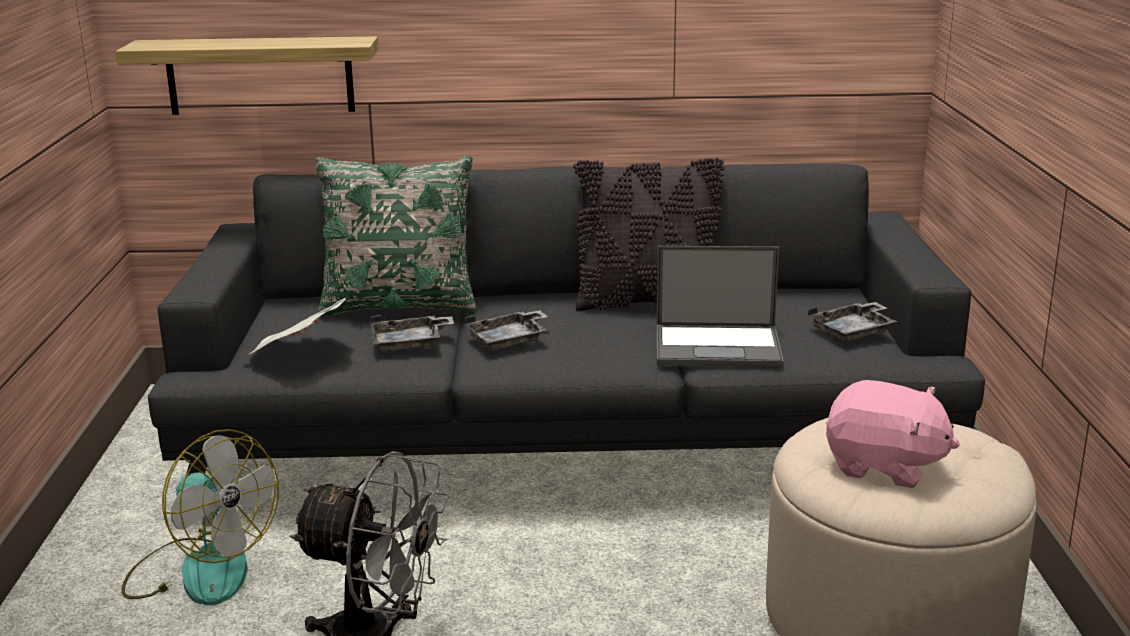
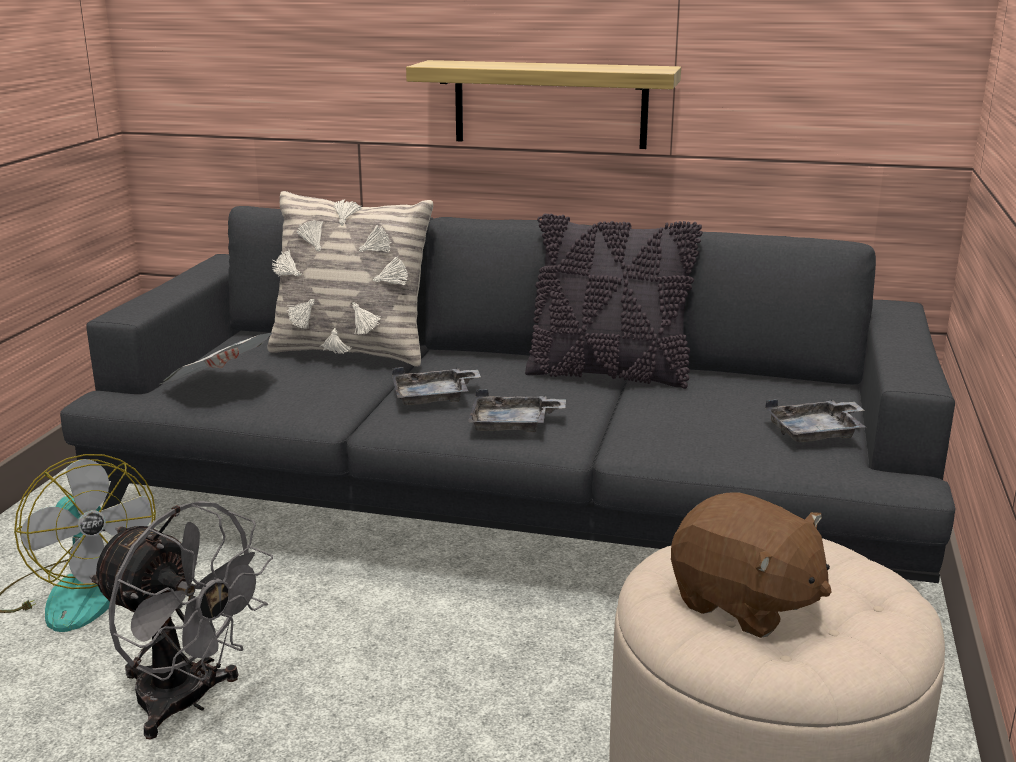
camera: 15 degrees right, 0 degrees up
(260, 75) = (255, 108): shelf -> shelf (550, 104)
(399, 308) = (351, 352): green pillow -> beige pillow
(409, 344) = (331, 389): grey tray -> grey tray (513, 425)
(719, 346) = (650, 431): laptop -> none
(884, 467) = (744, 604): pink plush toy -> brown plush toy

